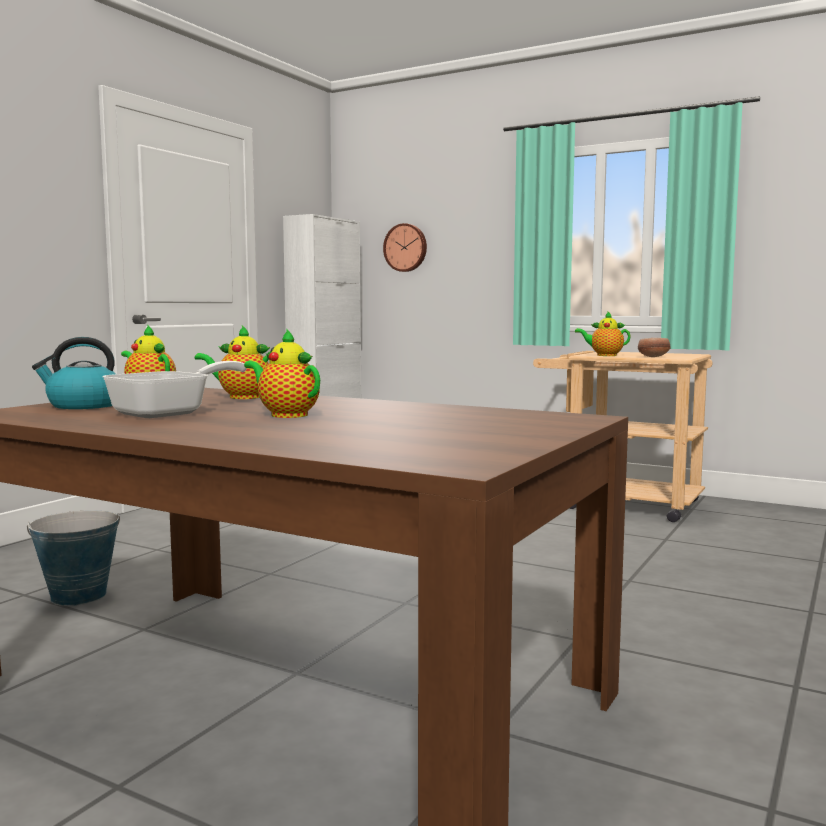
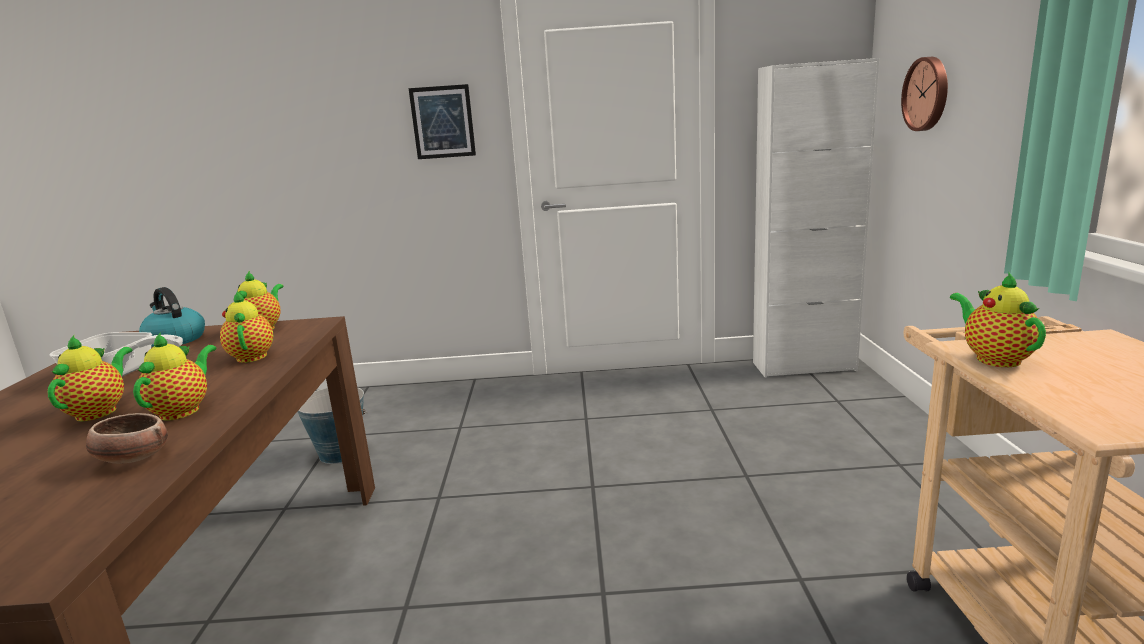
camera: 60 degrees right, 10 degrees up
(42, 216) = (442, 122): none -> picture
(350, 405) = (183, 410): none -> teapot
(653, 357) = (1064, 399): bowl -> bowl (133, 458)

